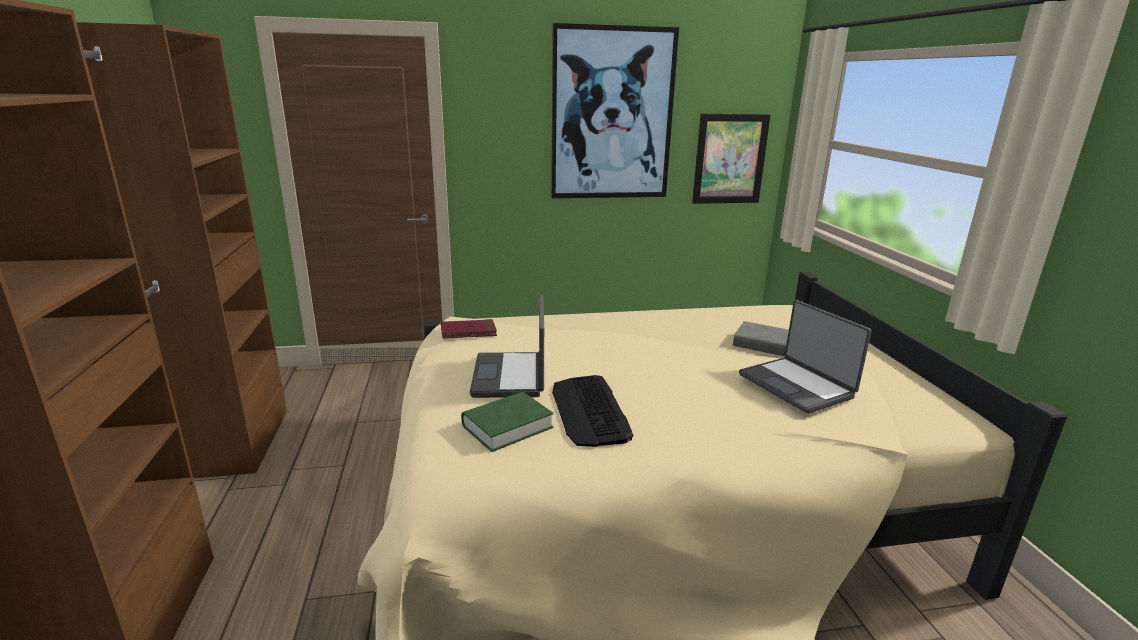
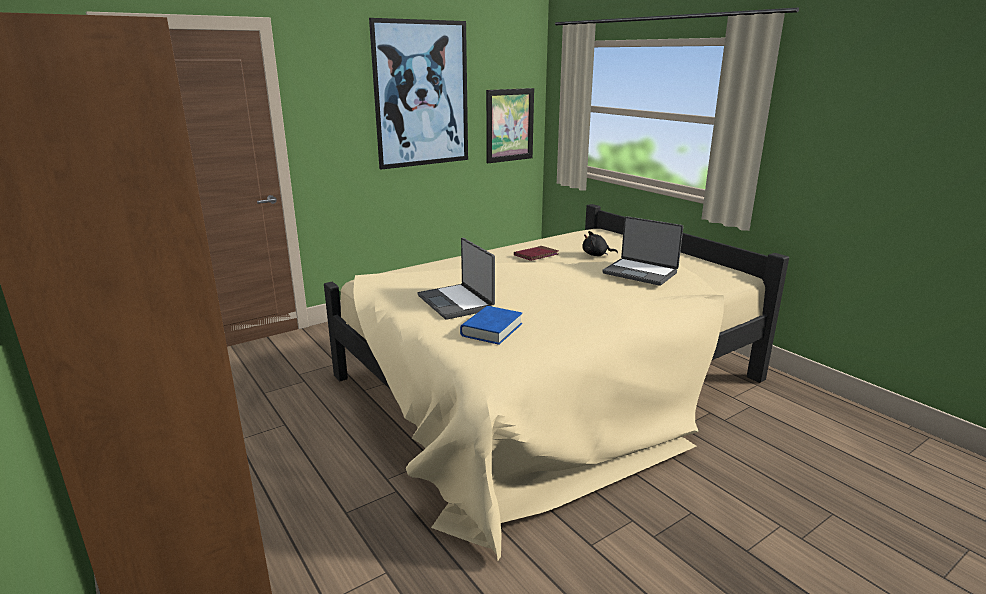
camera: 25 degrees left, 0 degrees up
(468, 332) = (387, 282): red book -> red book (536, 255)
(507, 426) = (491, 330): green book -> blue book
(589, 411) = (534, 310): keyboard -> none
(763, 344) = (596, 255): grey book -> black plush toy

